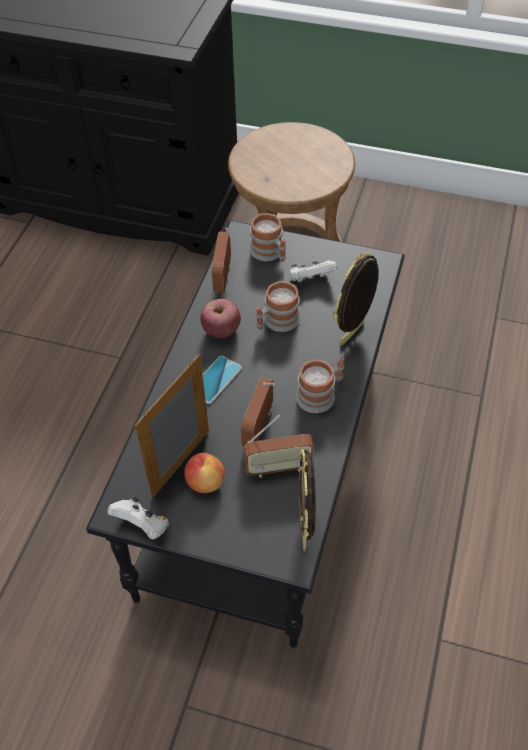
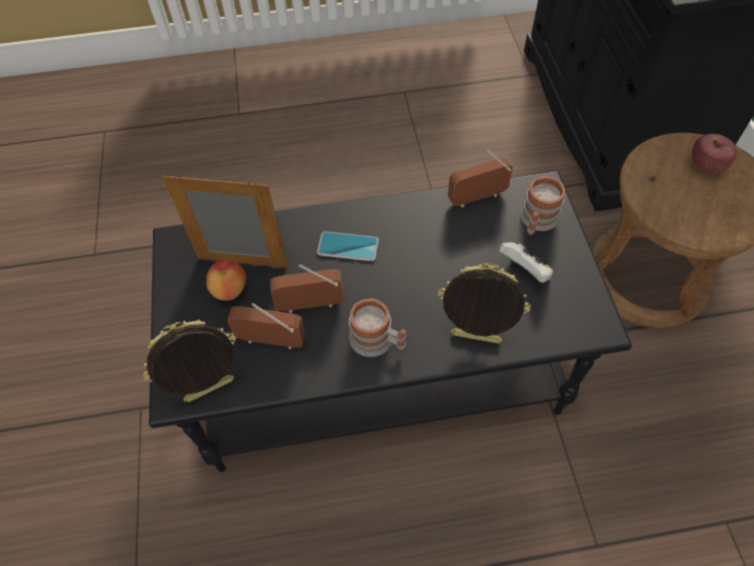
camera: 65 degrees right, 5 degrees up
(142, 526) = (168, 264): white game controller -> none
(221, 331) = (409, 226): apple -> apple (706, 167)
(276, 322) = (448, 265): mug -> none
(278, 468) = (271, 341): radio -> radio turned 135 degrees clockwise

